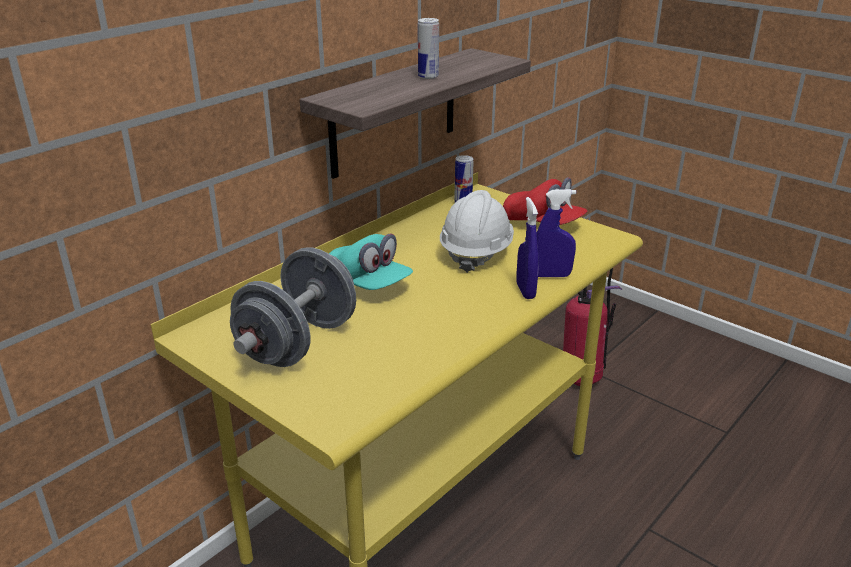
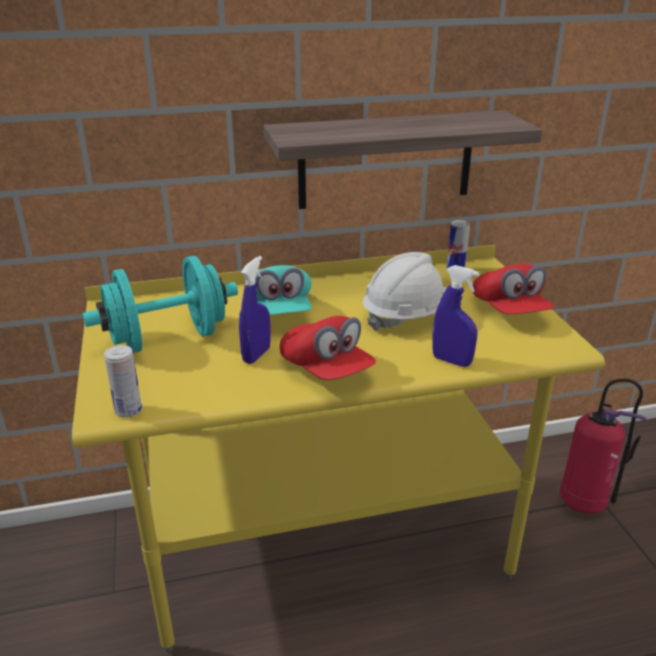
camera: 35 degrees right, 0 degrees up
(298, 343) = (168, 338): grey dumbbell -> turquoise dumbbell
(428, 76) = (405, 126): can -> can (128, 411)
(472, 316) = (326, 369): none -> red cap
(525, 291) = (406, 366): blue spray bottle -> blue spray bottle (256, 355)

